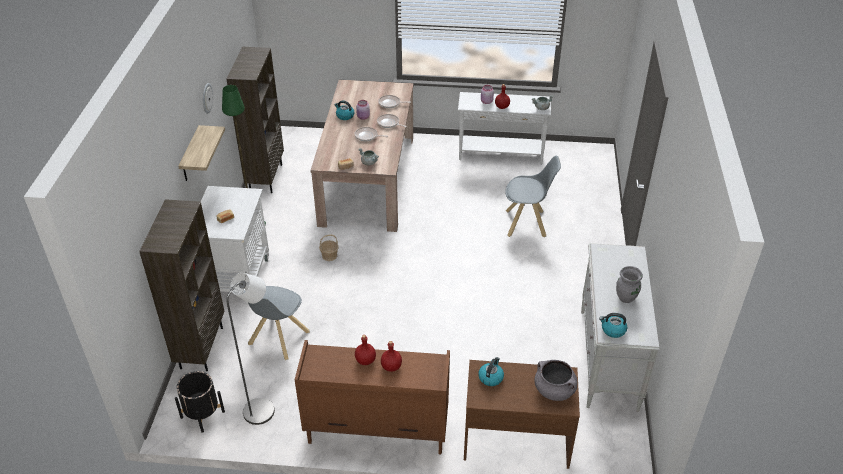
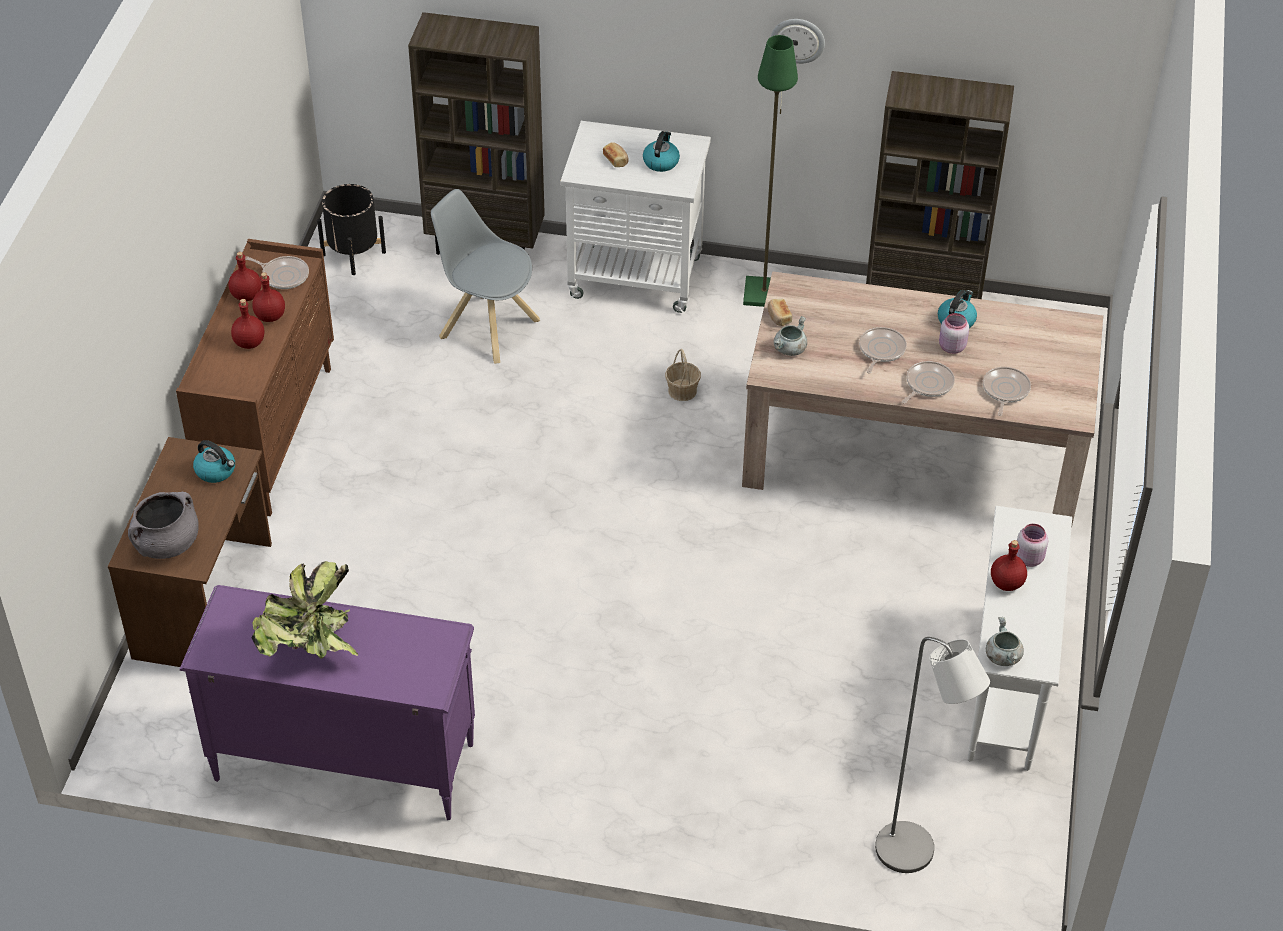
camera: 95 degrees right, 5 degrees up
(191, 155) = (678, 56): shelf -> none
(263, 407) = (349, 314): grey floor lamp -> grey floor lamp (913, 855)
(325, 360) = (283, 275): none -> frying pan
(346, 376) = (246, 295): none -> red bottle
(527, 223) = (750, 699): grey chair -> none
(607, 359) = (343, 760): white dresser -> purple dresser
(613, 330) = (238, 611): kettle -> kettle (661, 162)
(626, 298) = (310, 647): grey vase -> potted plant

